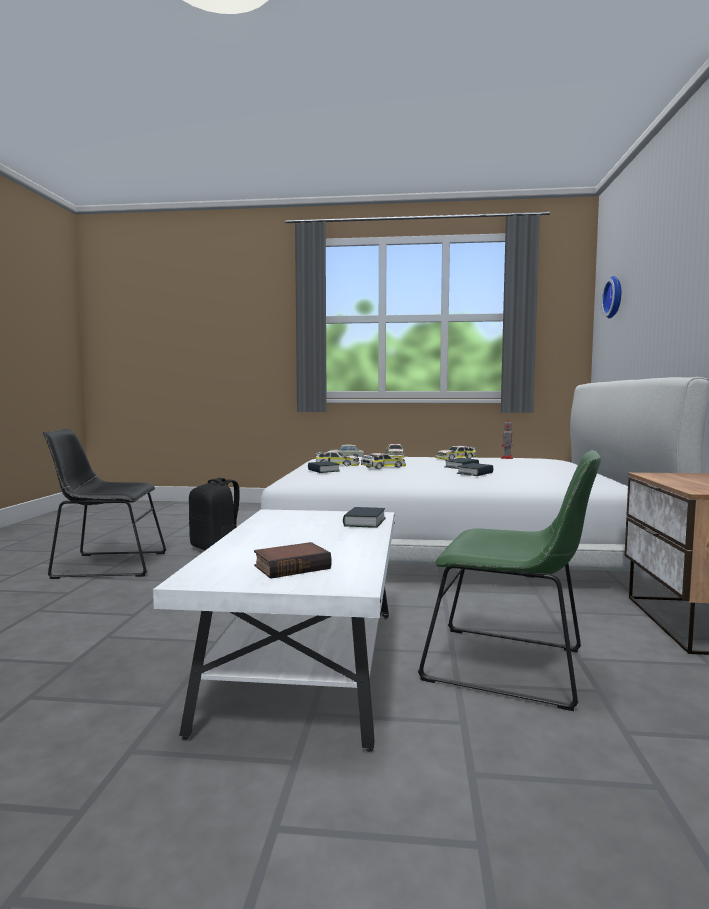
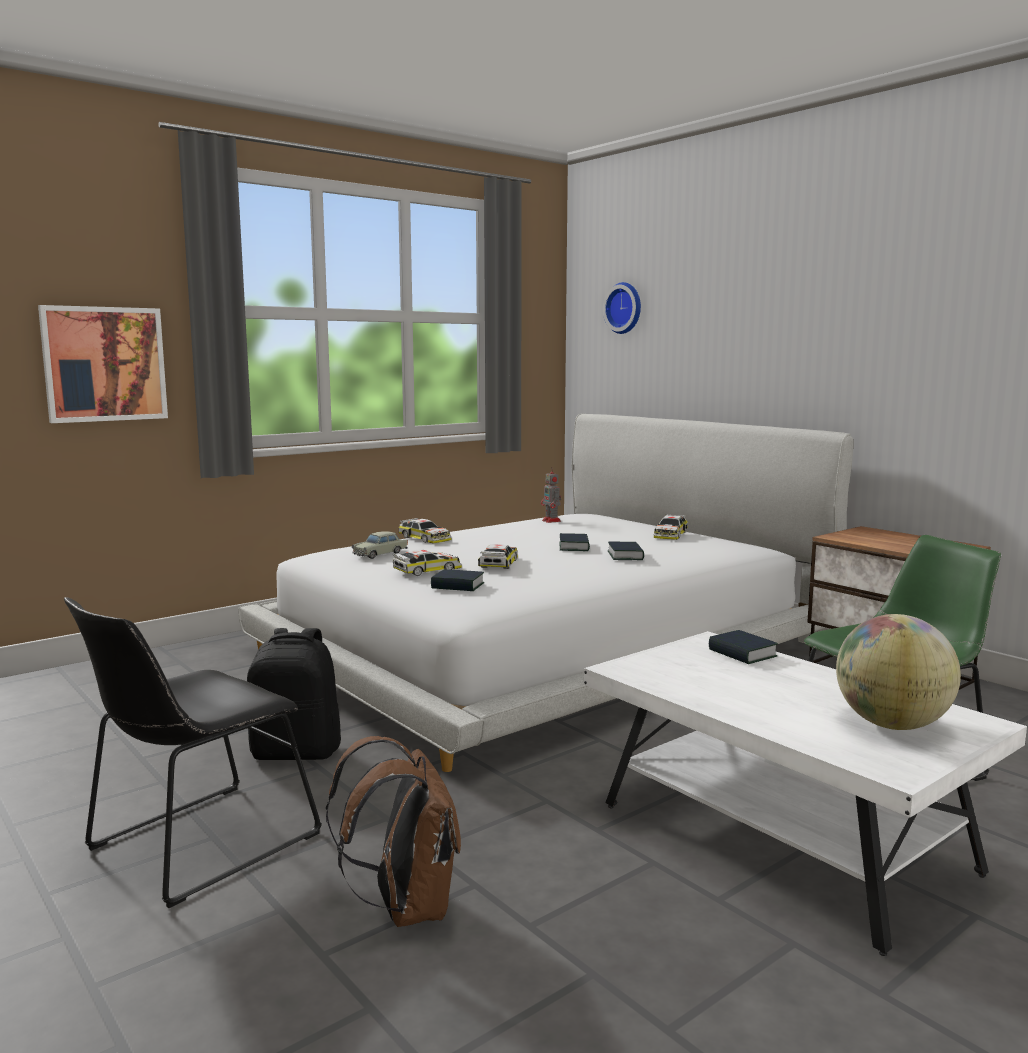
camera: 45 degrees left, 5 degrees up
(95, 609) = (405, 907): none -> brown backpack
(258, 349) = (104, 364): none -> picture
(292, 566) = (892, 725): book -> globe
(455, 458) = (507, 531): toy car -> toy car (670, 534)

